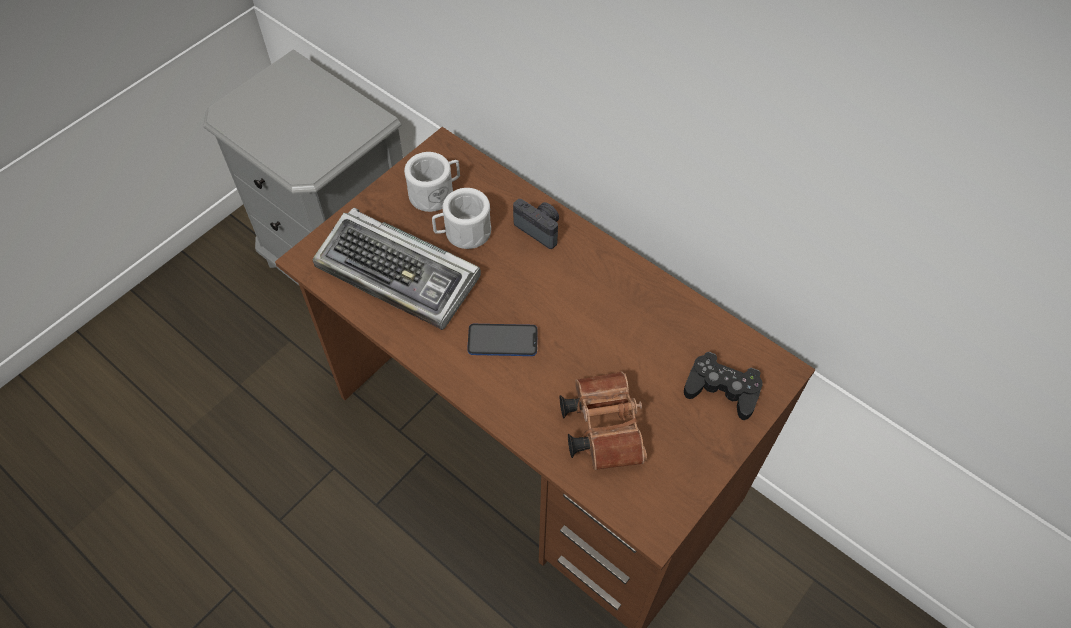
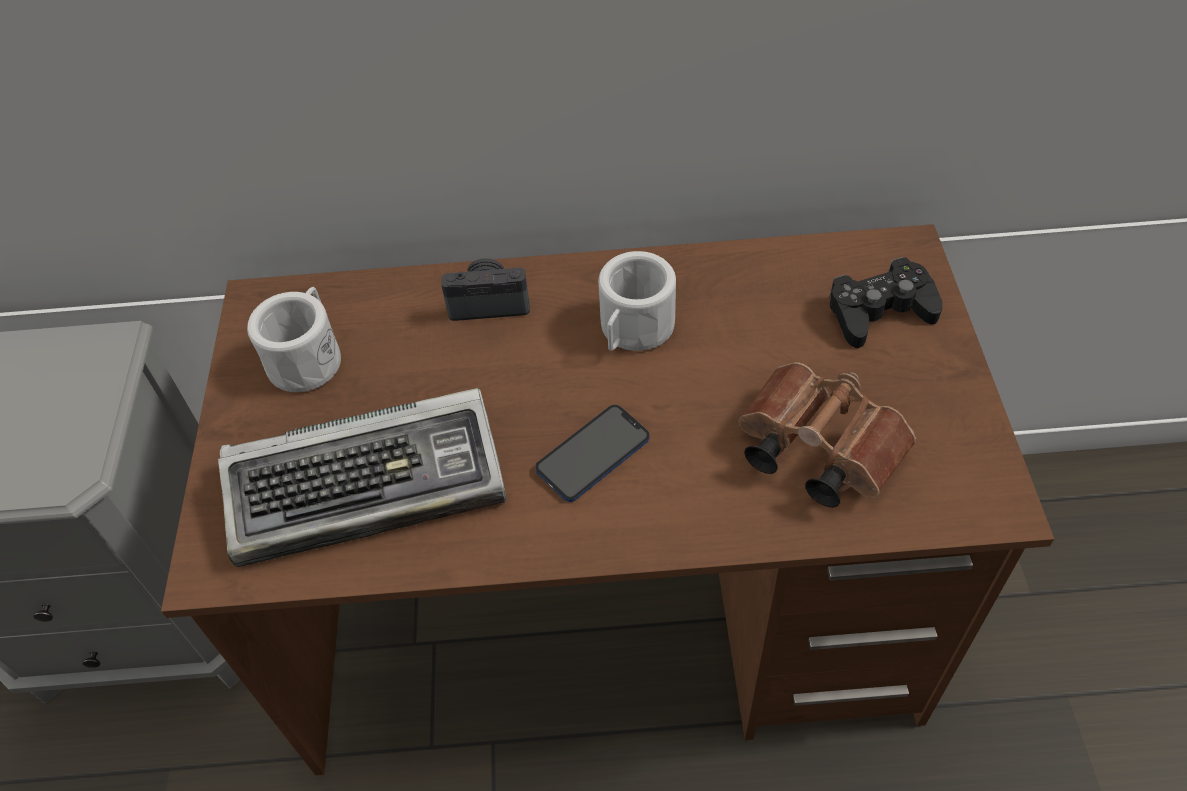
camera: 40 degrees left, 5 degrees down
(462, 233) = (397, 375): white mug -> white mug (633, 331)

